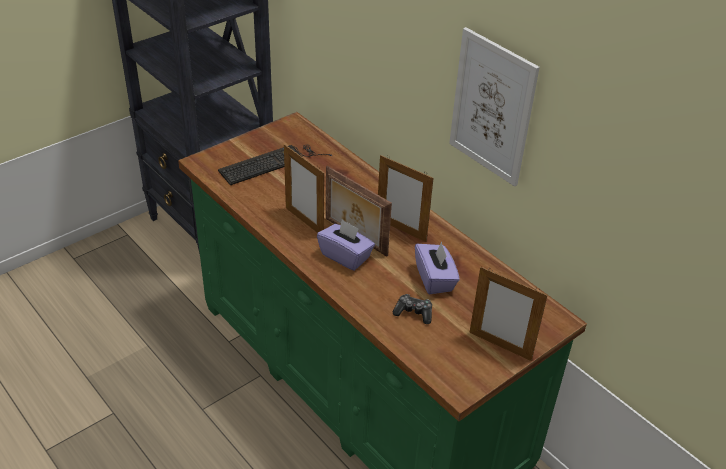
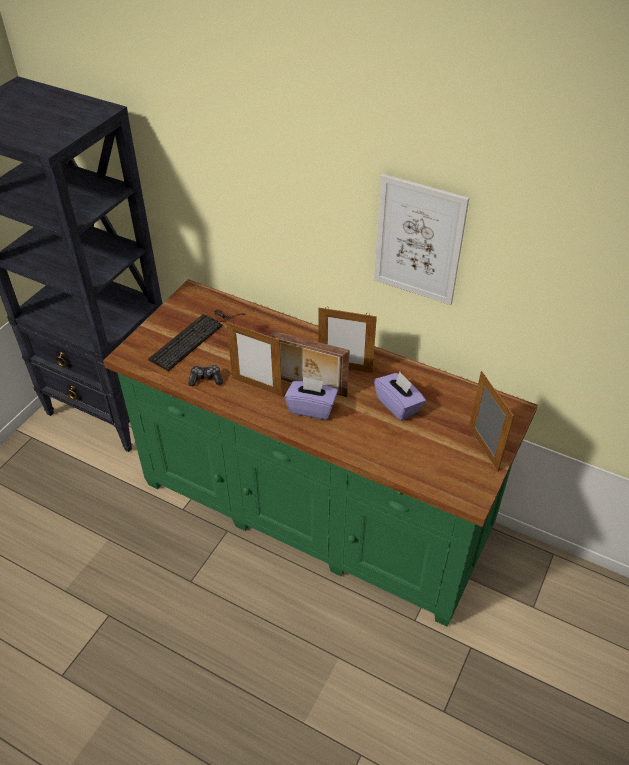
camera: 20 degrees left, 5 degrees up
(413, 313) = (398, 442): game controller -> game controller (206, 379)
(500, 346) = (483, 448): picture frame -> picture frame turned 120 degrees counterclockwise

